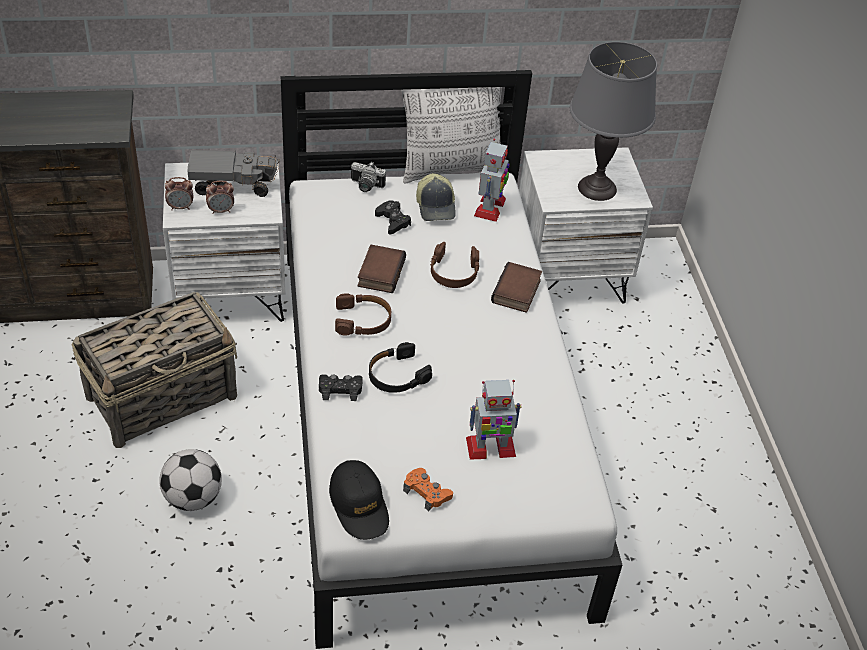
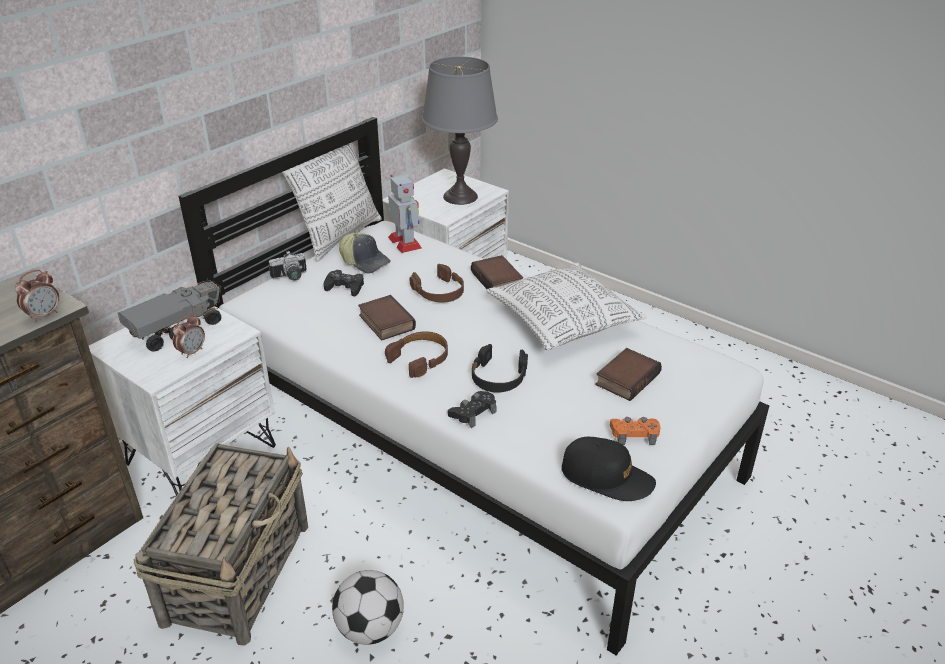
camera: 40 degrees left, 10 degrees down
(181, 207) = (148, 370): alarm clock -> alarm clock (44, 315)
(490, 447) = (626, 378): toy robot -> book
(514, 364) = (562, 321): none -> pillow

